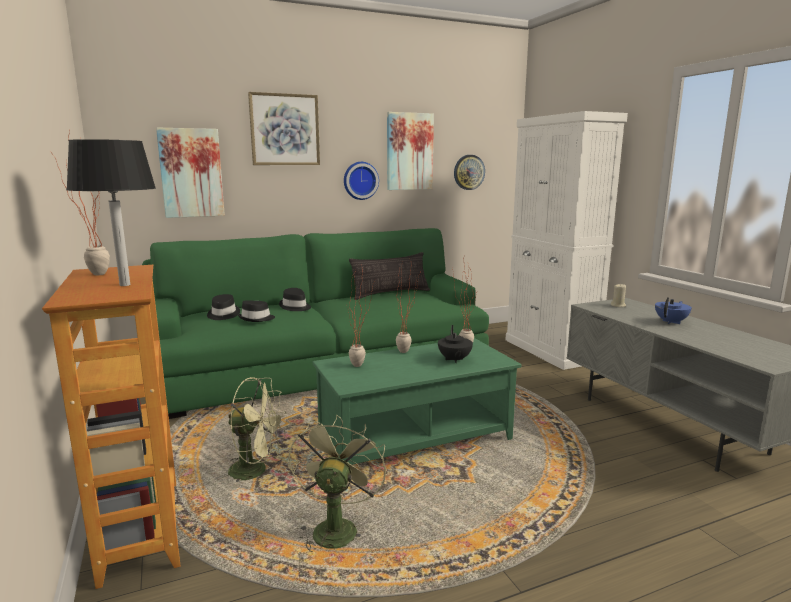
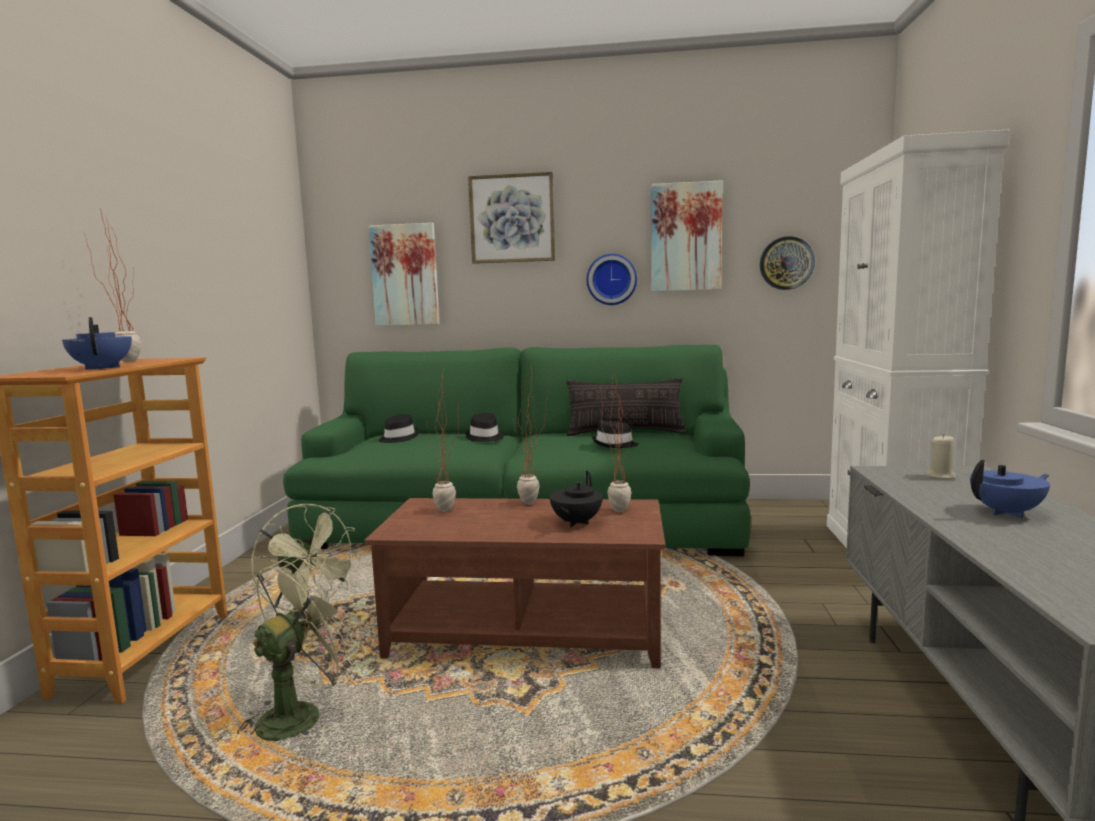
camera: 30 degrees right, 5 degrees down
(125, 285) = (102, 368): black table lamp -> blue teapot
(256, 319) = (421, 445): black hat -> black hat (614, 445)
(415, 438) = (527, 632): green coffee table -> brown coffee table

